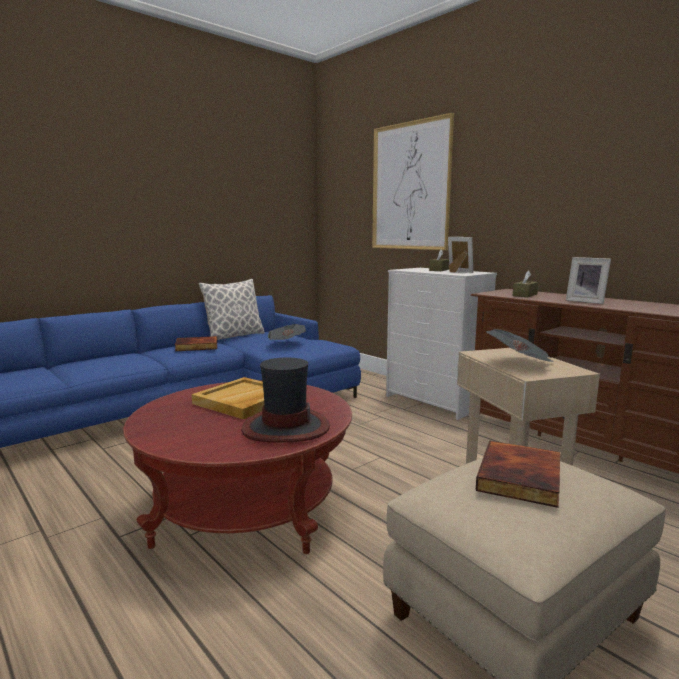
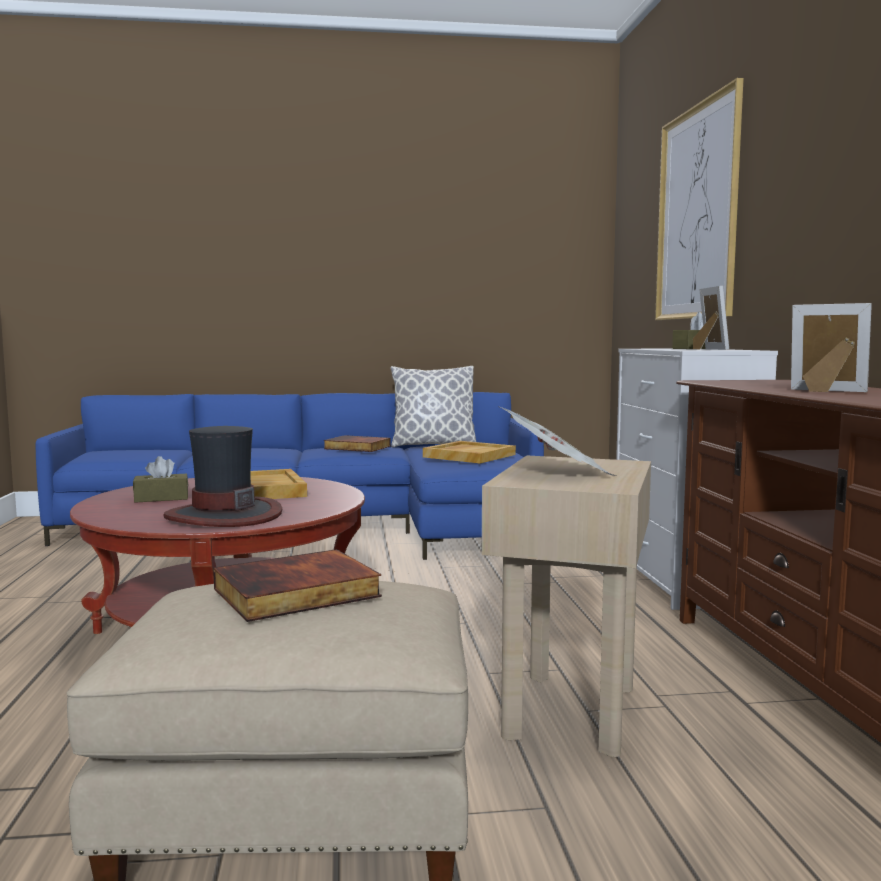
camera: 35 degrees right, 5 degrees down
(286, 343) = (469, 456): newspaper -> beige tray
(525, 295) = (759, 383): brown tissue box -> brown tissue box (161, 498)
(586, 301) = (825, 391): picture frame -> picture frame turned 135 degrees clockwise

